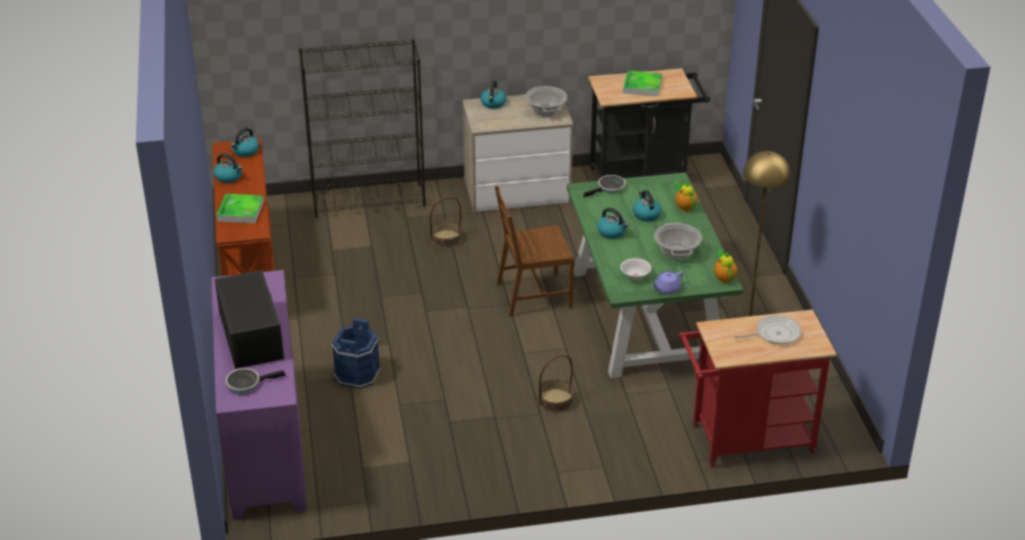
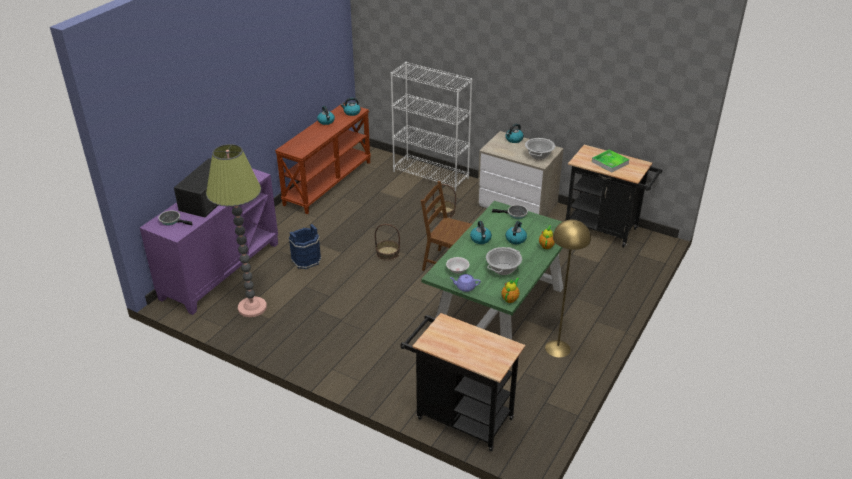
camera: 40 degrees right, 0 degrees up
(240, 211) = (307, 140): tray -> none
(369, 200) = (431, 175): black bookcase -> white bookcase
(370, 462) = (252, 307): none -> floor lamp
(555, 400) = (384, 329): basket -> basket (387, 253)
(745, 441) = (459, 417): red cart -> black cart
(775, 334) = (478, 346): frying pan -> none

